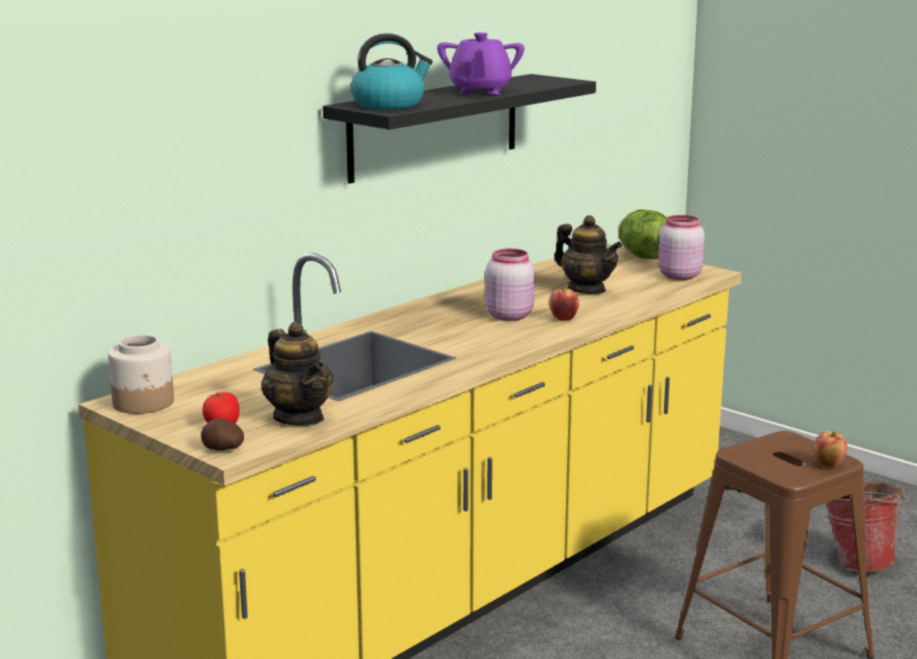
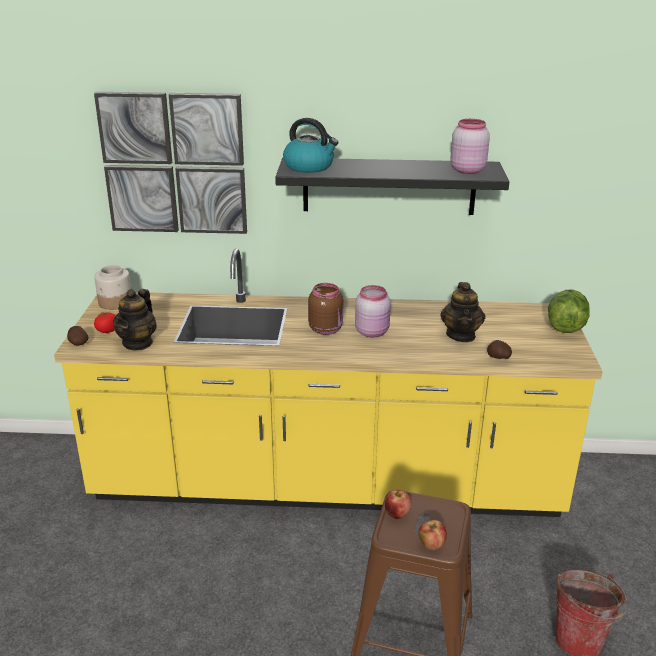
camera: 50 degrees right, 10 degrees up
(187, 141) = (174, 164): none -> picture
(462, 330) = (326, 329): none -> brown jar
(480, 91) = (398, 170): purple teapot -> none
(564, 319) = (394, 349): apple -> apple (397, 514)
(656, 292) = (498, 357): none -> potato
(678, 276) = (547, 353): pink jar -> pink jar (466, 170)

